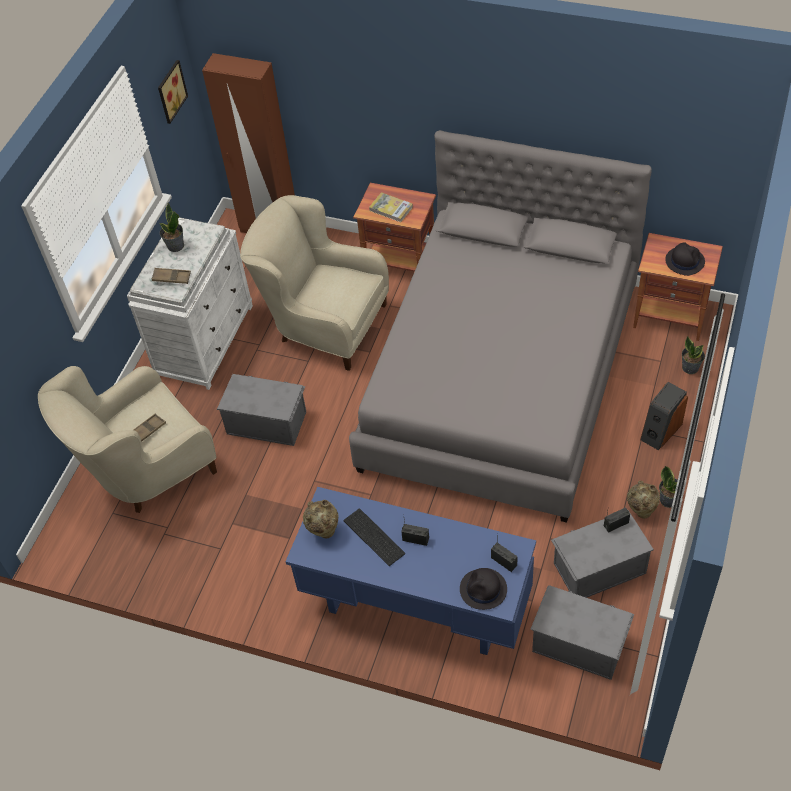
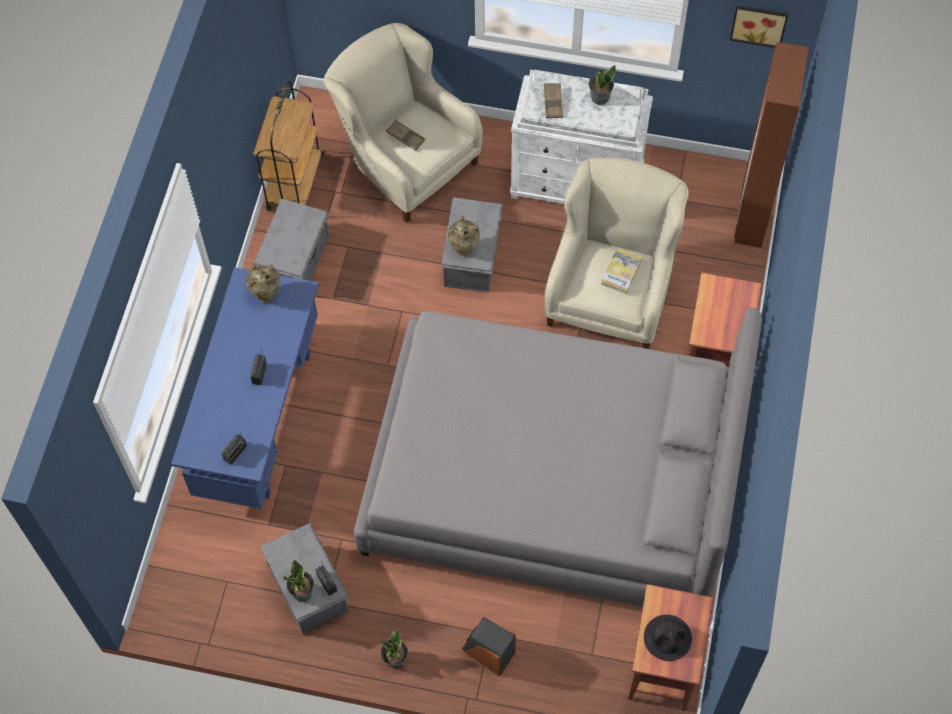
camera: 80 degrees right, 10 degrees up
(145, 570) = (294, 184): none -> brown cart
(372, 537) = (260, 336): keyboard -> none
(391, 209) = (718, 310): book -> book (621, 272)
(483, 589) = (204, 437): black hat -> none
(579, 642) = (223, 569): grey storage box -> grey storage box (297, 260)
(641, 511) = (379, 630): beige vase -> beige vase (464, 248)
(690, 367) = (585, 688): potted plant -> potted plant (302, 592)

